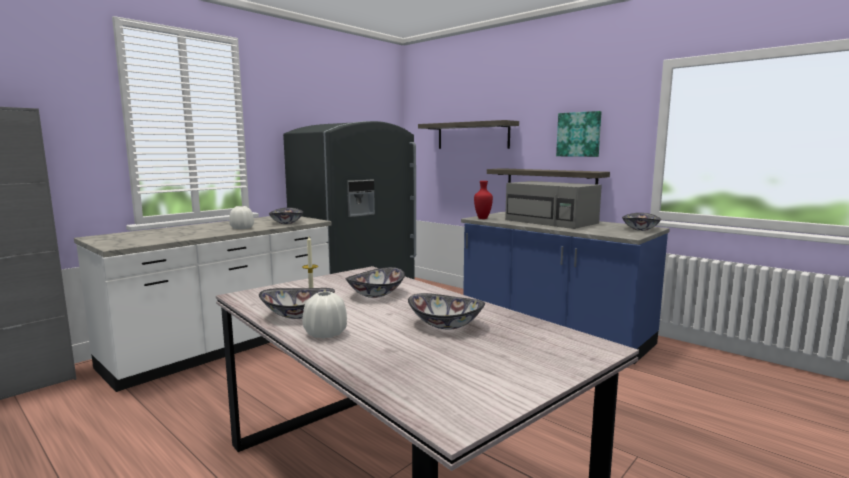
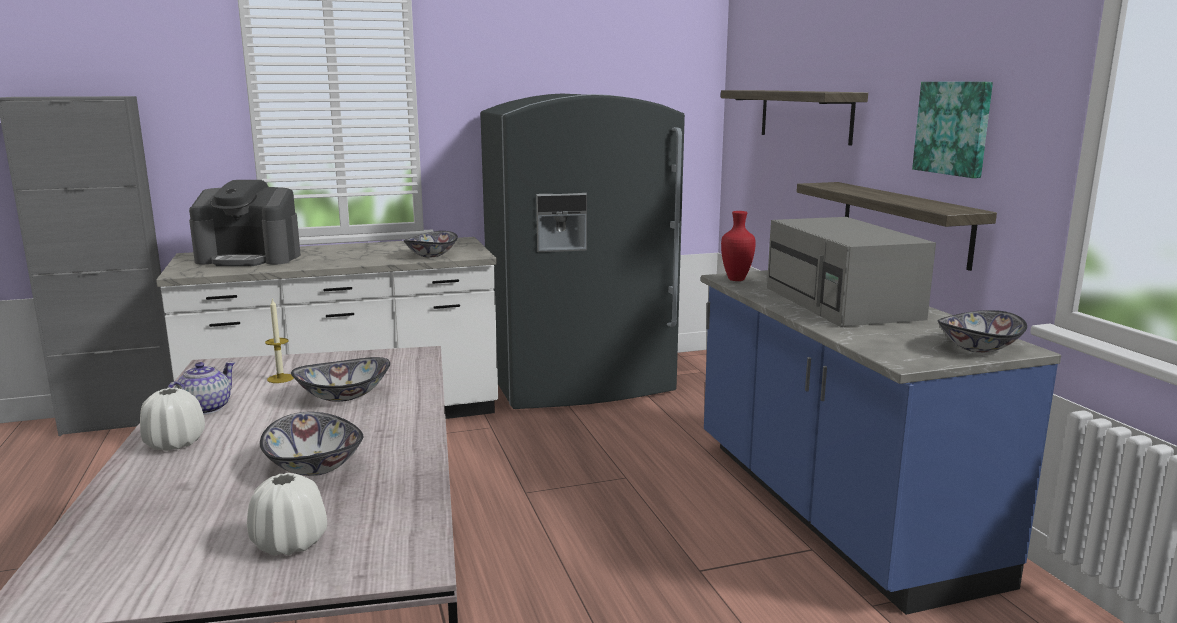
camera: 30 degrees right, 5 degrees up
(152, 234) = (250, 258): none -> coffee machine
(242, 228) = (359, 259): white vase -> white vase (290, 544)
(298, 315) = (204, 409): bowl -> teapot

